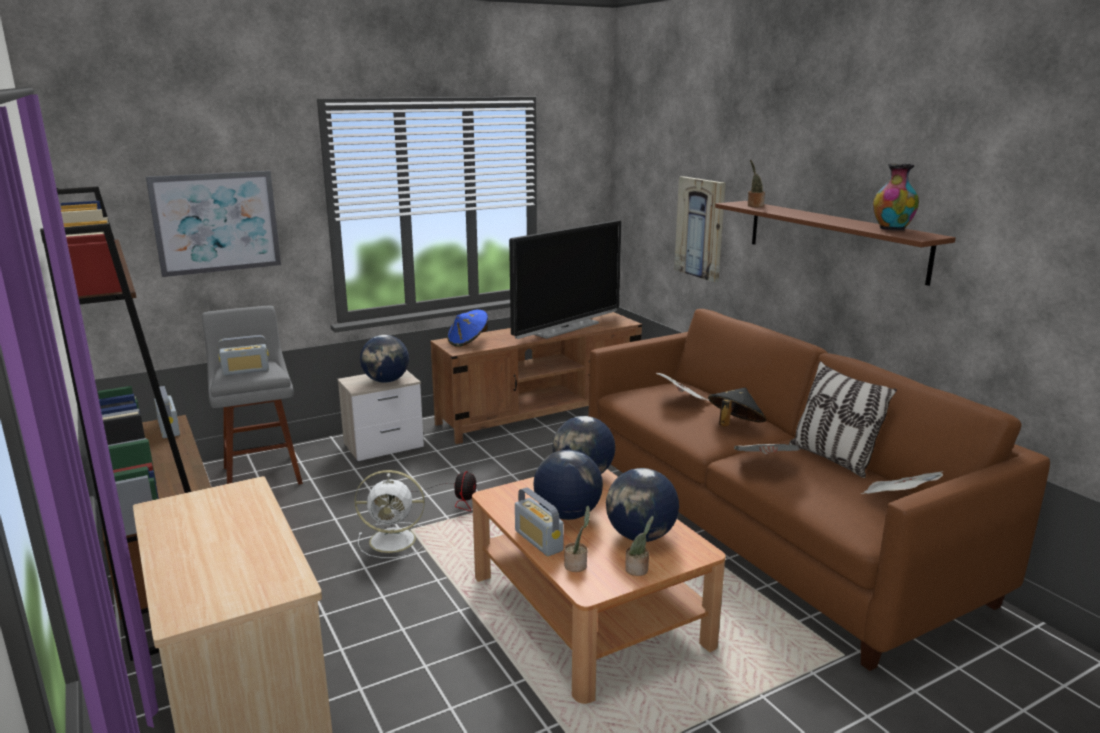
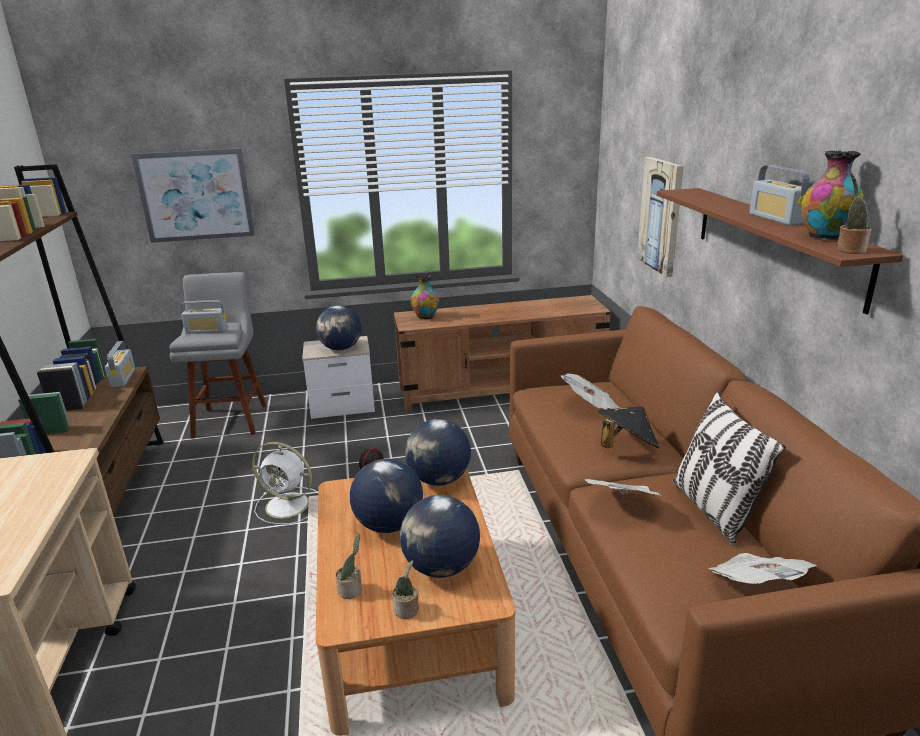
camera: 20 degrees right, 5 degrees up
(468, 342) = (425, 317): blue hat -> vase
(538, 541) = (338, 551): radio -> radio (776, 219)
(564, 328) = (528, 310): television -> none
(754, 205) = (697, 195): potted plant -> potted plant (849, 250)

